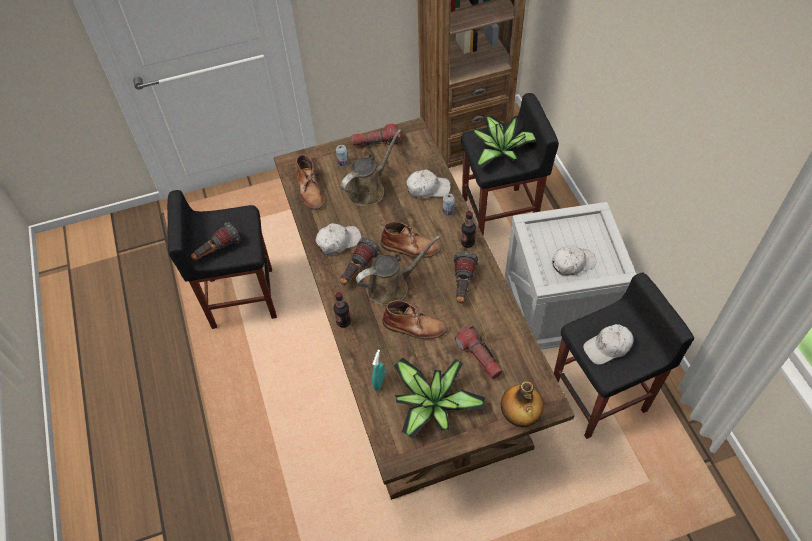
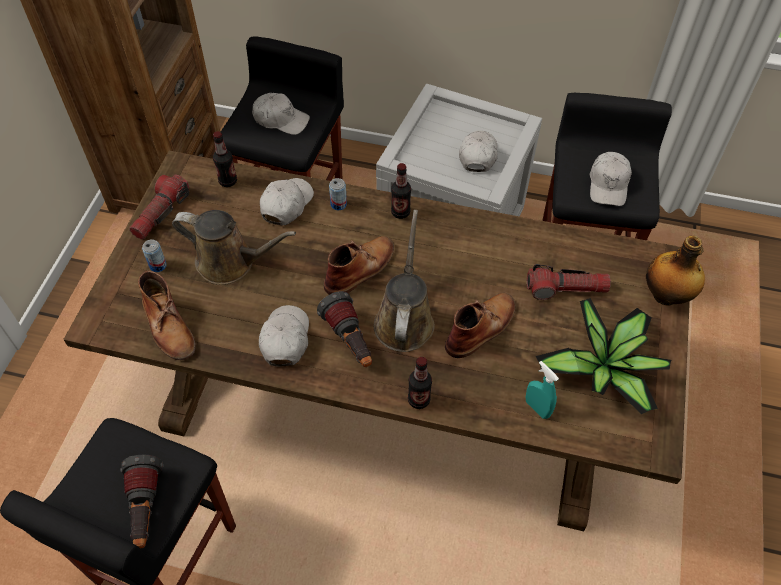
camera: 60 degrees left, 0 degrees up
(310, 190) = (168, 326): brown boot -> brown boot turned 45 degrees clockwise
(368, 189) = (231, 262): brown watering can -> brown watering can turned 120 degrees clockwise
(422, 154) = (228, 181): none -> bottle
(463, 285) = (457, 250): flashlight -> none
(501, 150) = (281, 119): potted plant -> white cap

